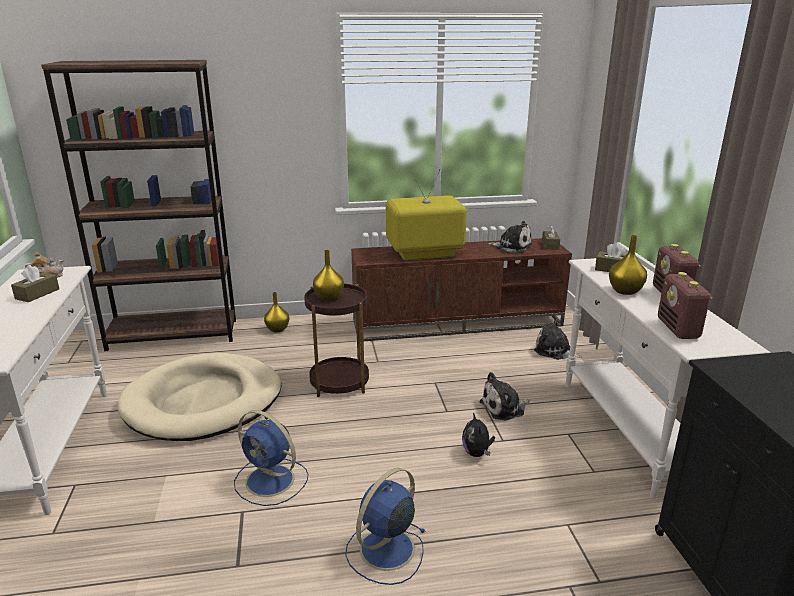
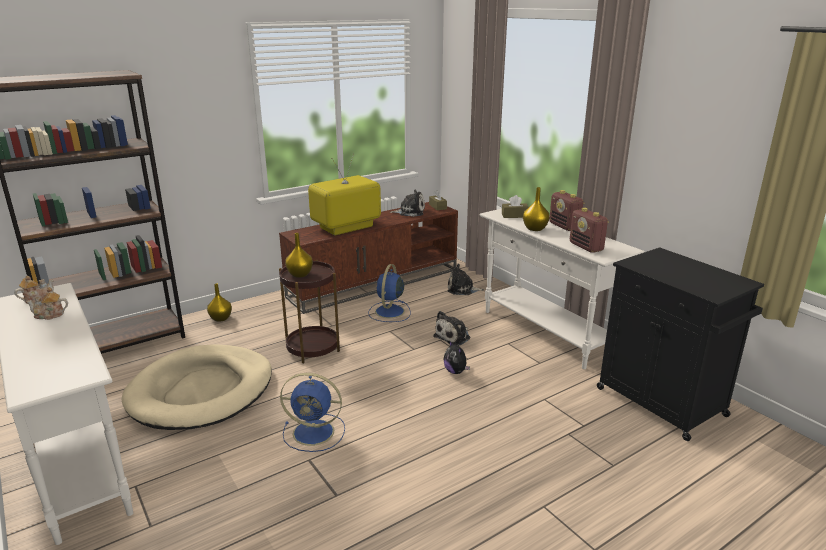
camera: 25 degrees left, 0 degrees up
(37, 294) = (50, 315): brown tissue box -> teapot
(385, 550) = (438, 451): blue fan -> blue fan (389, 312)

